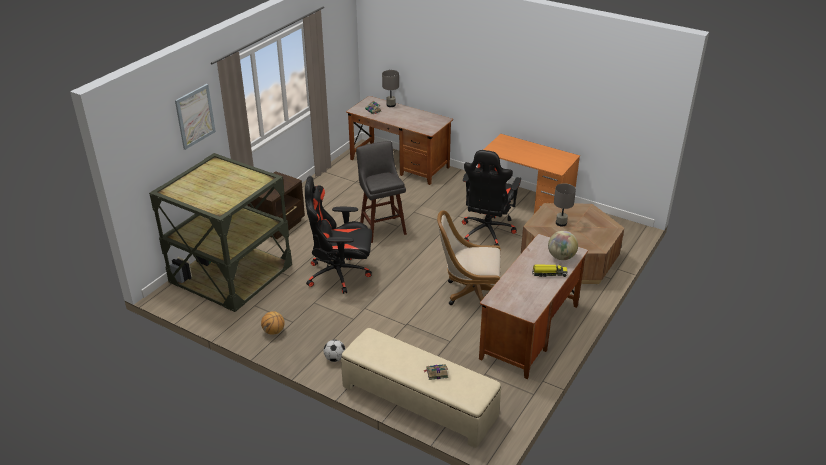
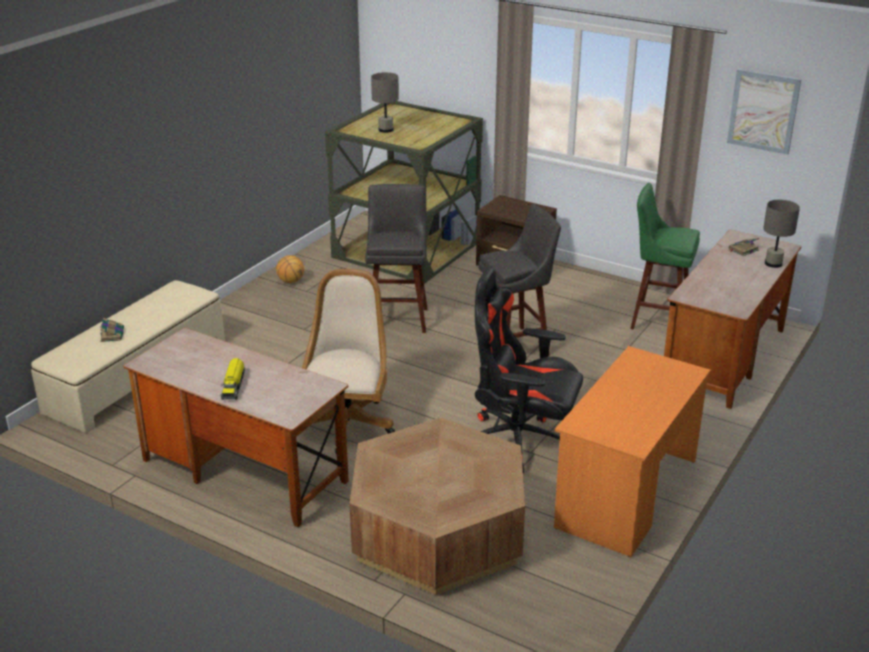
camera: 90 degrees right, 5 degrees down
(195, 116) = (469, 55): picture -> picture (763, 111)
(335, 358) = (232, 319): football -> none
(342, 275) = (398, 318): black office chair -> grey stool
(353, 179) = (656, 318): none -> green stool
(561, 223) = (450, 459): grey table lamp -> grey table lamp (385, 130)
(561, 257) = (275, 400): globe -> none

